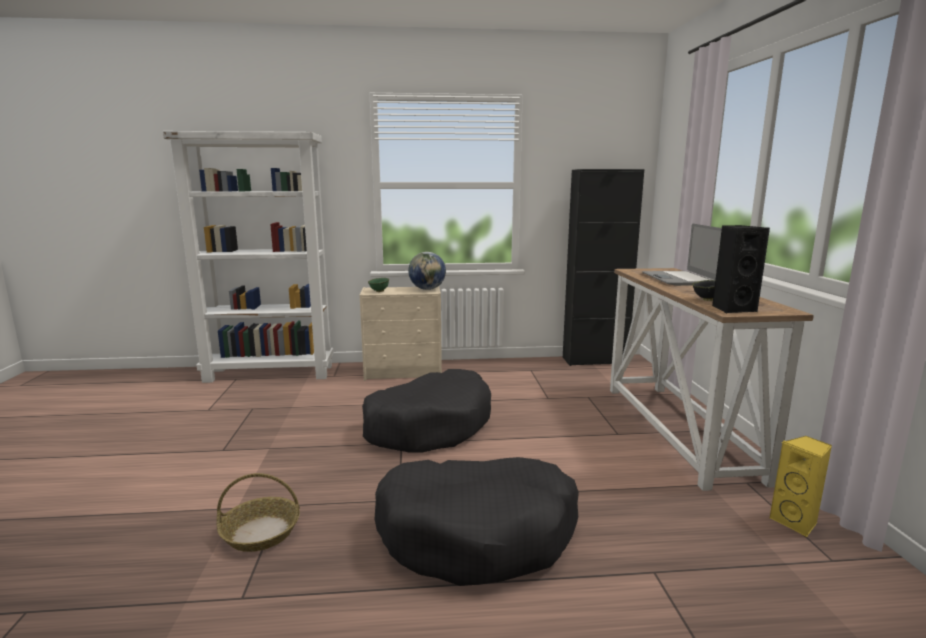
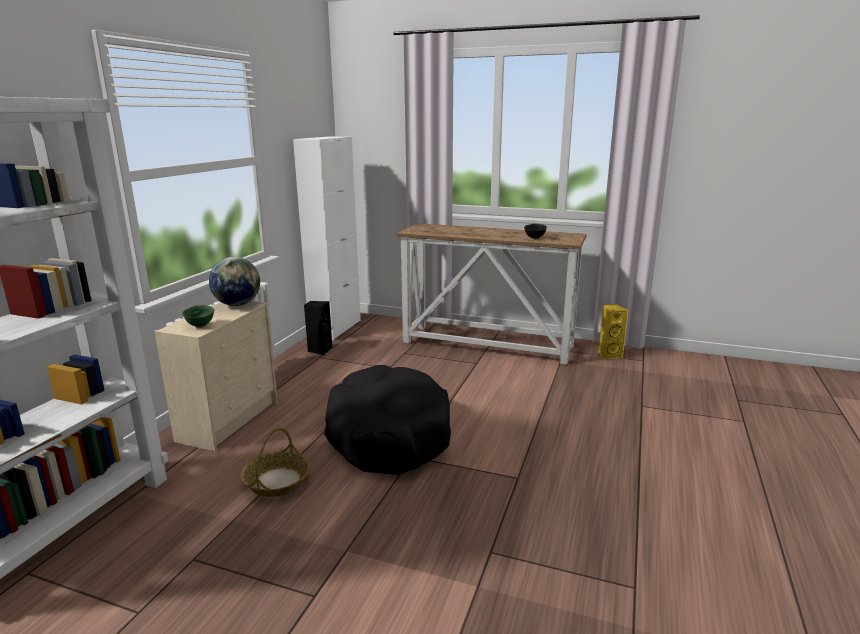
camera: 65 degrees left, 5 degrees up
(261, 532) = (535, 569): basket -> basket (277, 481)
(477, 533) = (582, 452): black dog bed -> none
(594, 360) = (335, 328): black cabinet -> white cabinet
(679, 279) = (463, 230): laptop -> none
(732, 309) = (563, 240): black speaker -> black speaker (319, 350)

